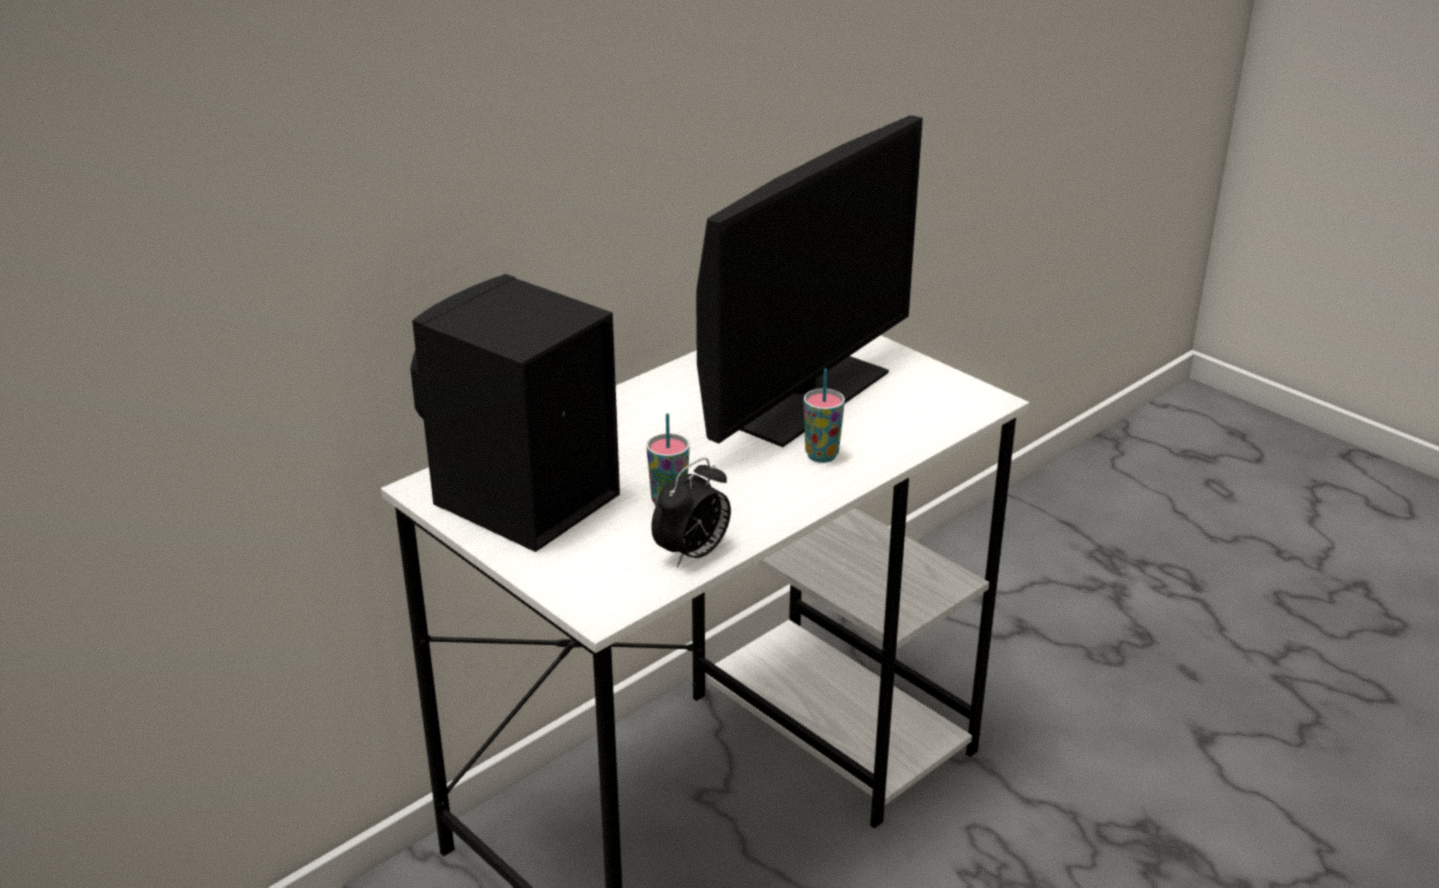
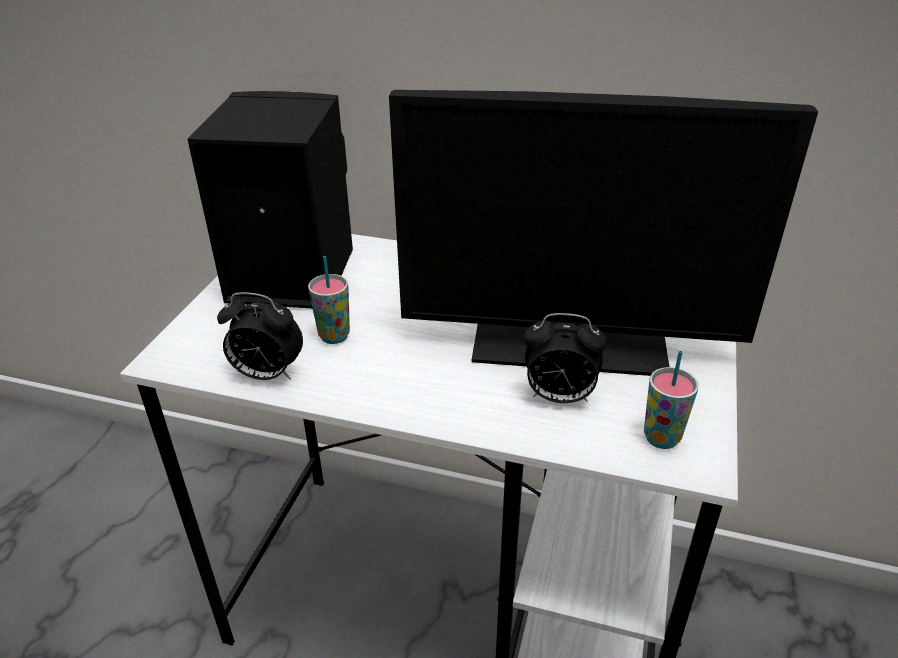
camera: 60 degrees right, 5 degrees up
(822, 455) = (478, 389): cup -> cup (661, 438)
(867, 425) = (559, 397): none -> alarm clock

